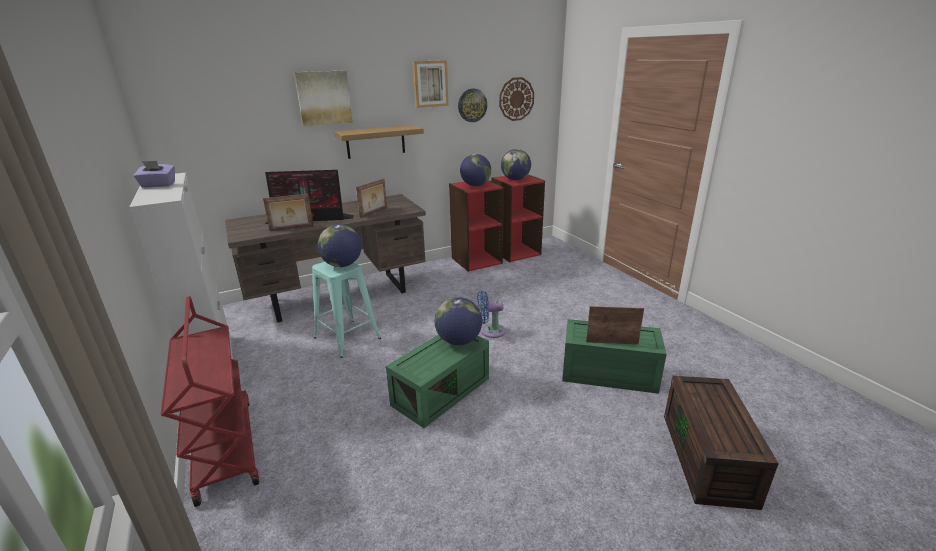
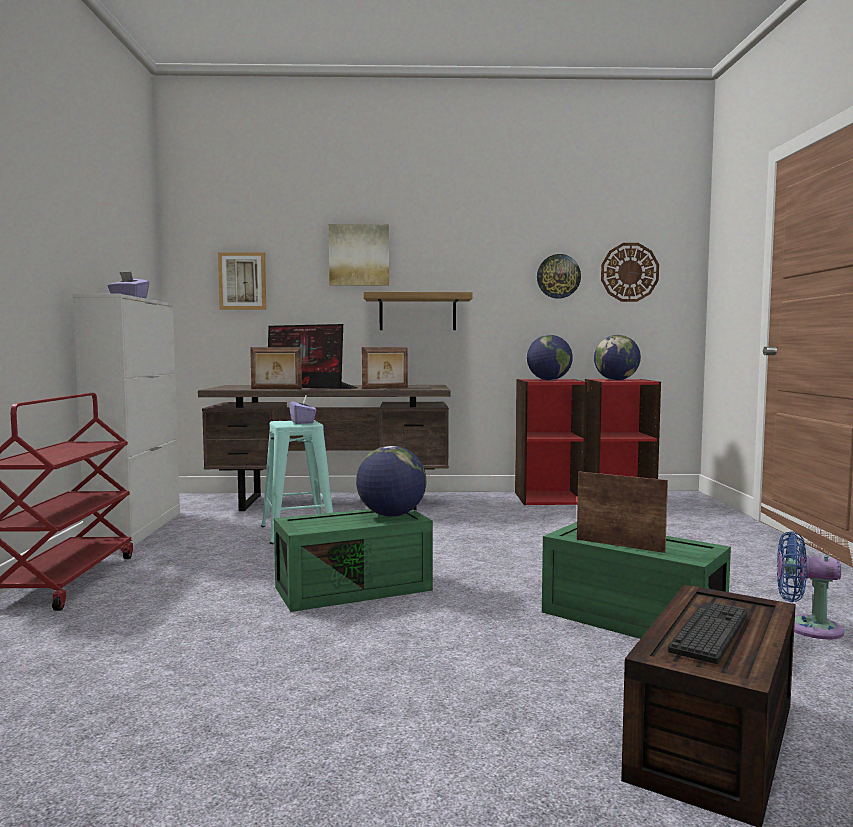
camera: 25 degrees right, 20 degrees down
(342, 265) = (303, 422): globe -> purple tissue box
(430, 84) = (498, 245): picture -> picture (242, 281)
(490, 331) = (489, 554): blue fan -> blue fan (806, 627)
(719, 419) = (709, 632): none -> keyboard

